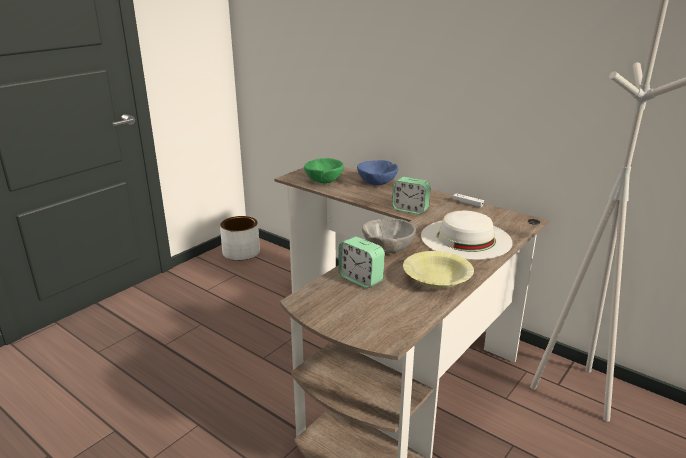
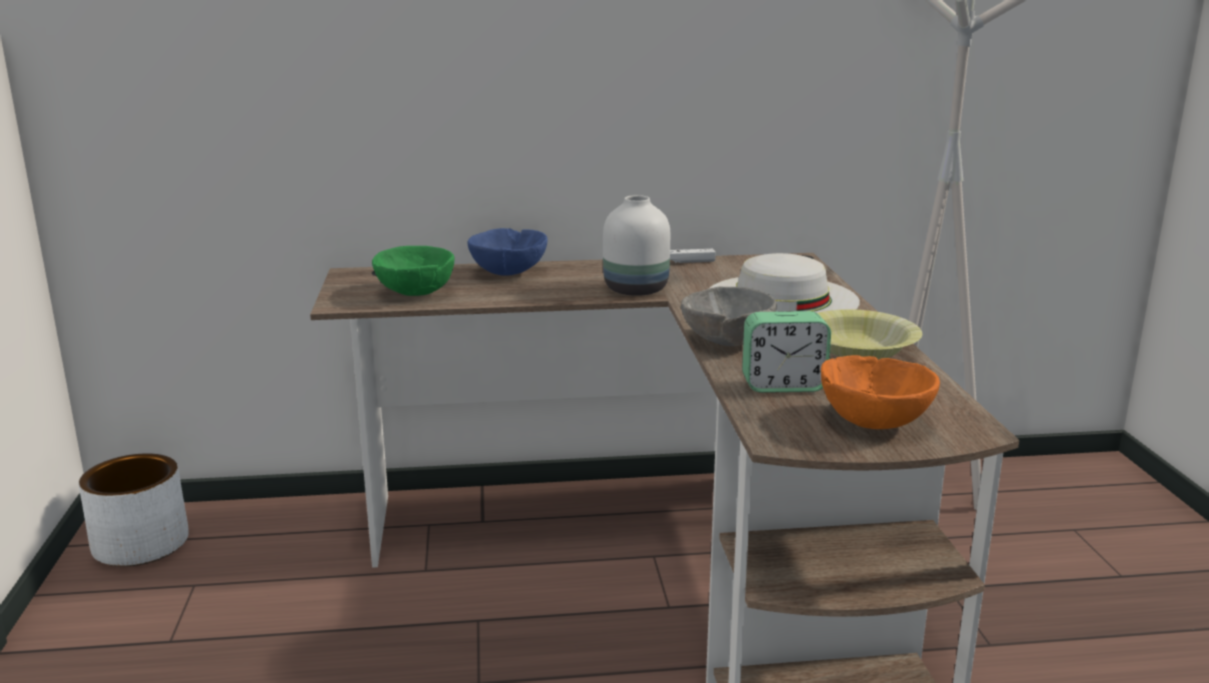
camera: 45 degrees left, 5 degrees down
(354, 313) = (872, 422): none -> orange bowl
(410, 209) = (636, 289): alarm clock -> white vase

